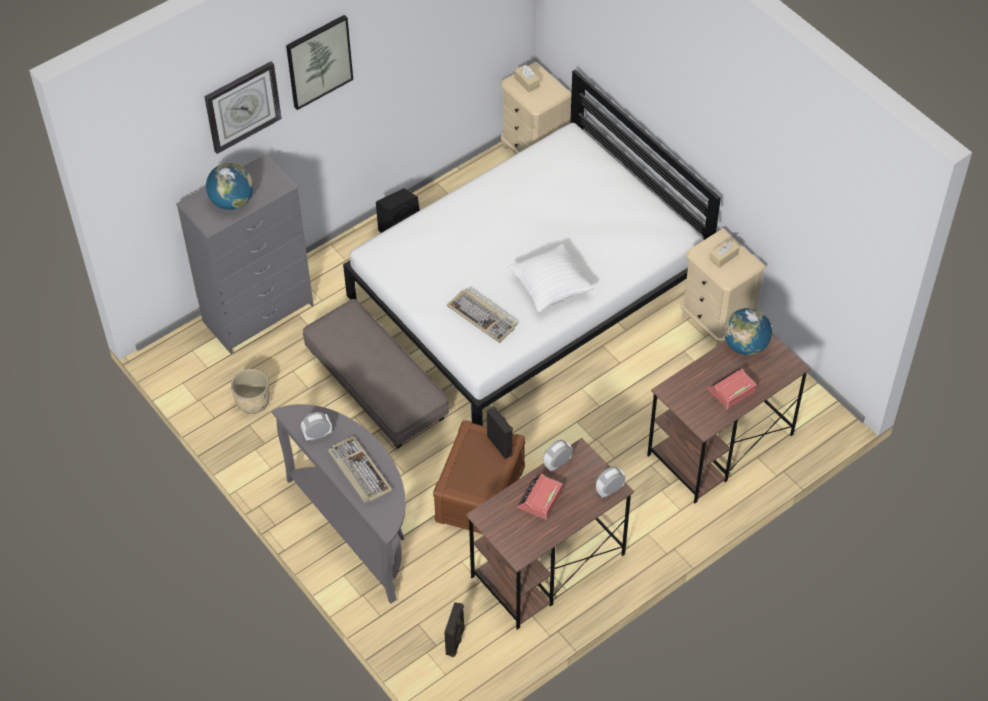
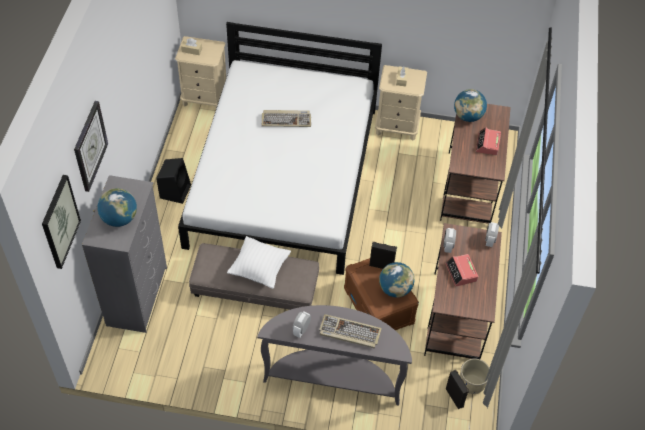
camera: 45 degrees left, 0 degrees up
(252, 402) = (191, 351): beige planter -> beige planter (471, 383)
(318, 61) = (112, 88): picture -> picture (59, 221)
(483, 317) = (303, 198): keyboard -> keyboard (286, 120)
(487, 478) = (395, 289): none -> globe
(550, 289) = (323, 158): white pillow -> white pillow (259, 269)

